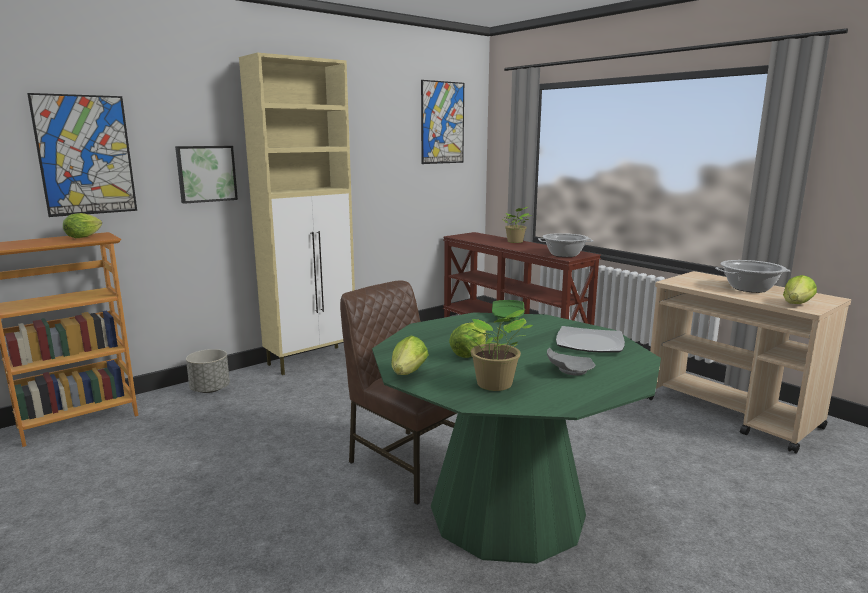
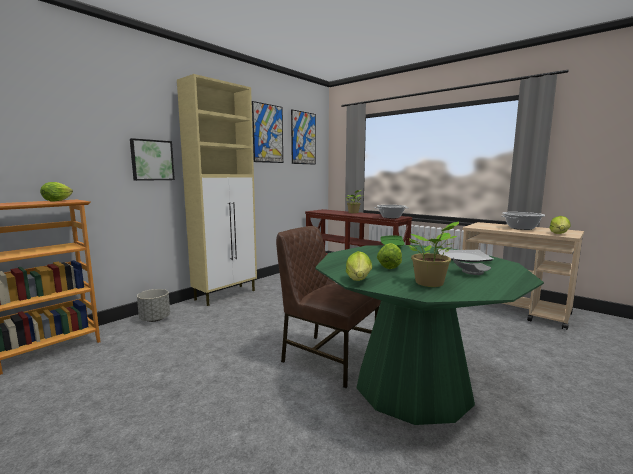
camera: 10 degrees left, 5 degrees down
(85, 155) = (59, 140): picture -> picture (268, 133)

